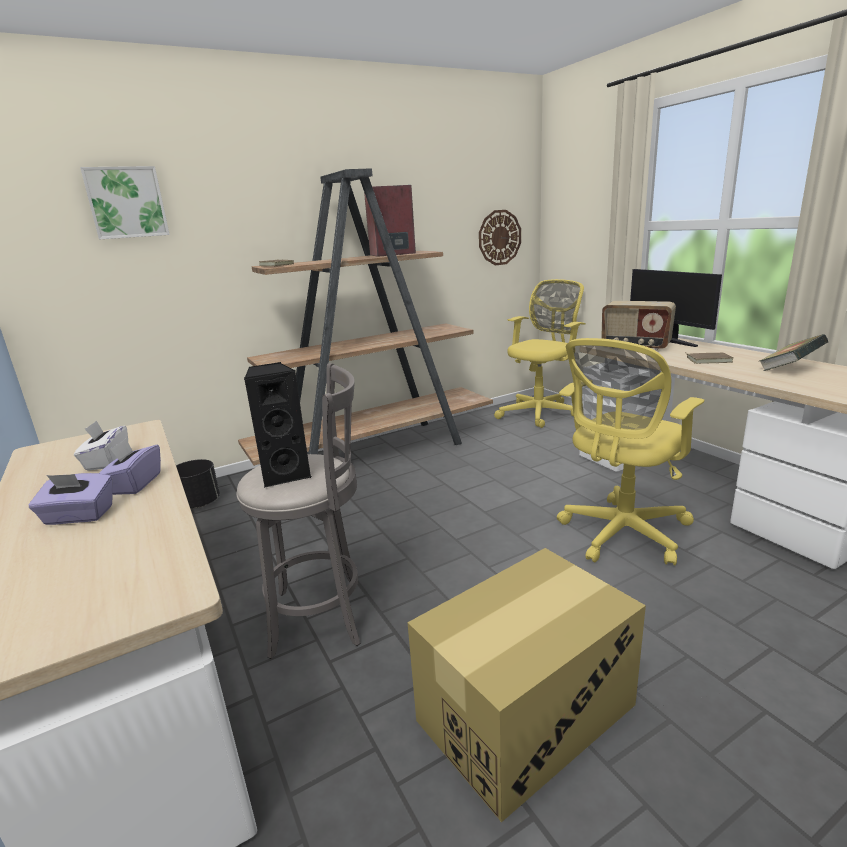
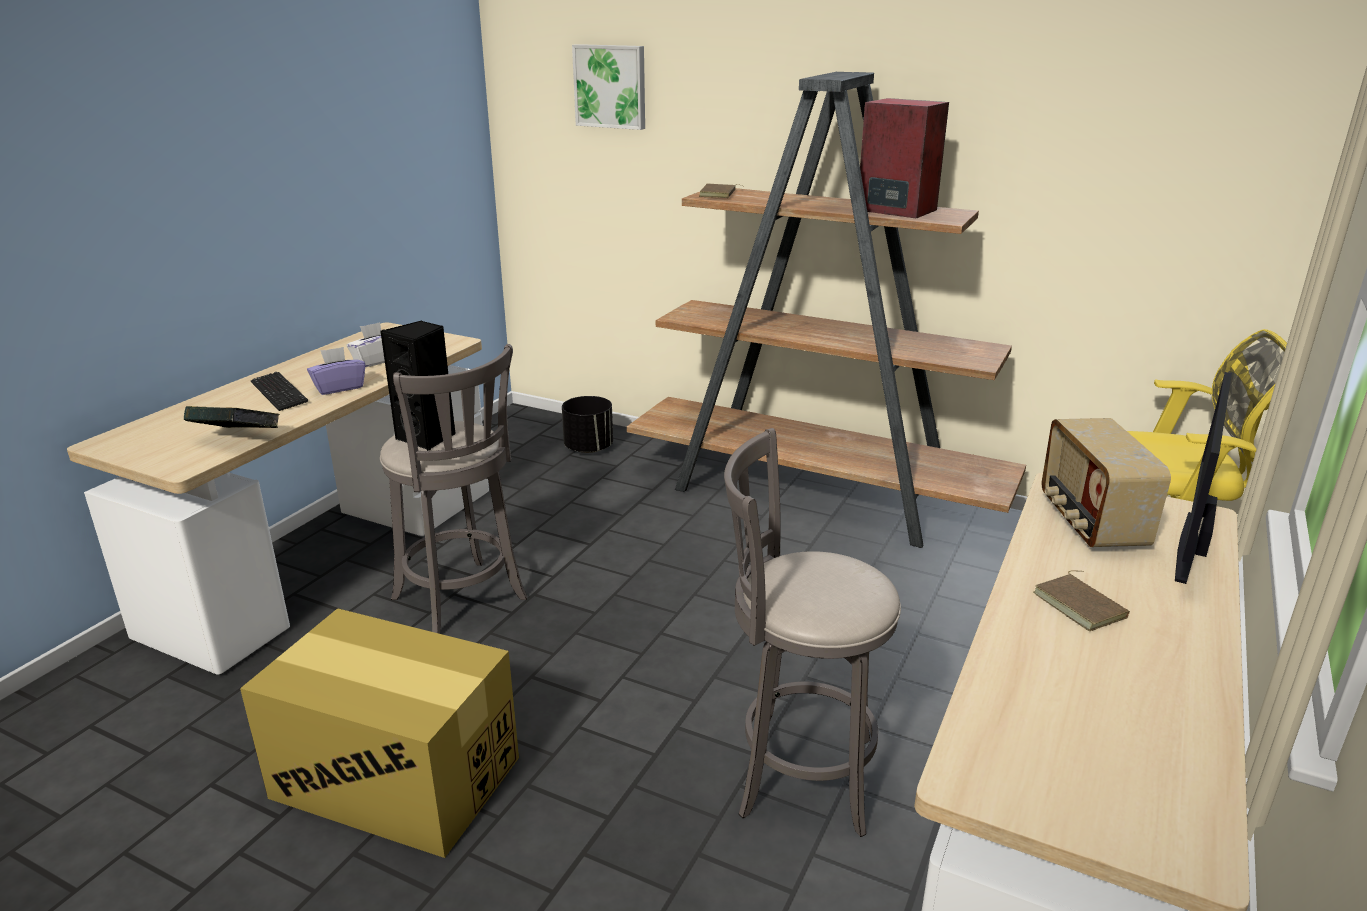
camera: 55 degrees right, 5 degrees up
(79, 516) = (279, 393): purple tissue box -> keyboard
(499, 237) = (1200, 215): wall clock -> none
(621, 534) = (797, 774): yellow office chair -> grey stool
(789, 369) = (1116, 701): book -> book (237, 440)

